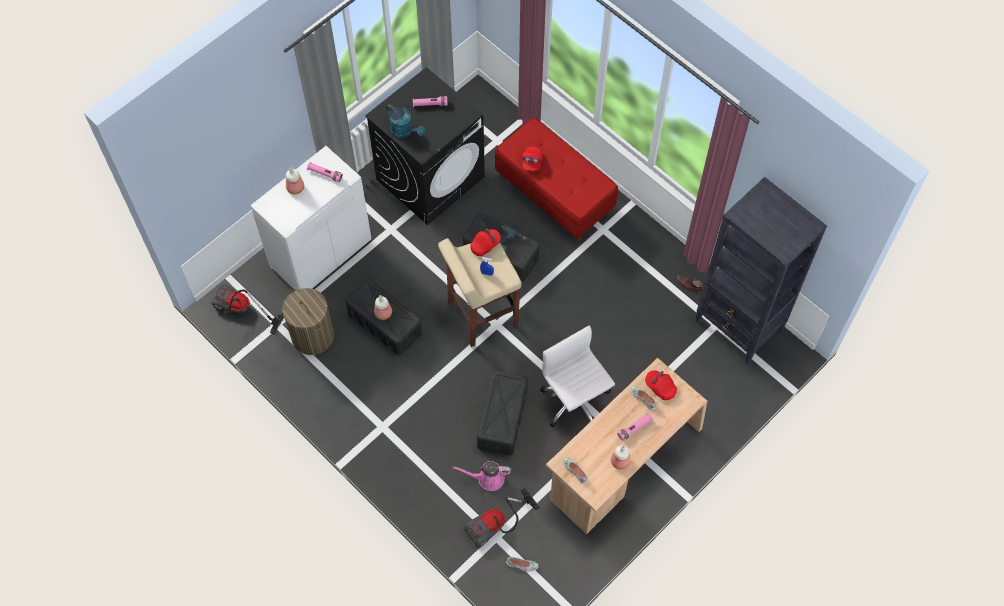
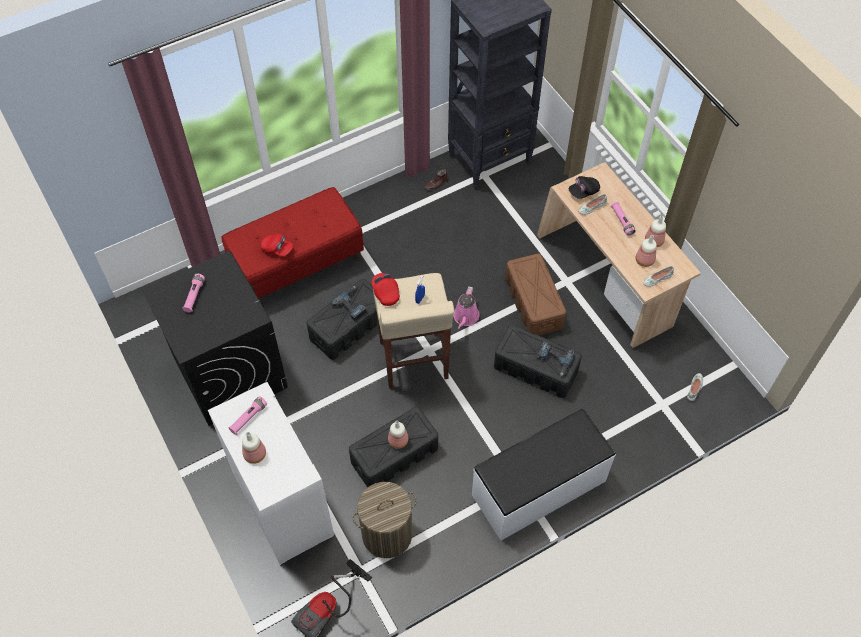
camera: 75 degrees left, 5 degrees down
(382, 445) = (539, 489): none -> white bench
(405, 131) = (220, 328): turquoise watering can -> none
(488, 478) = (598, 397): pink watering can -> pink watering can (465, 317)
(497, 525) = (649, 400): vacuum cleaner -> none
(498, 421) = (554, 360): none -> power drill
(575, 402) = (533, 303): white office chair -> brown storage box
(594, 457) = (645, 260): none -> bottle
(660, 387) = (583, 192): red cap -> black cap

